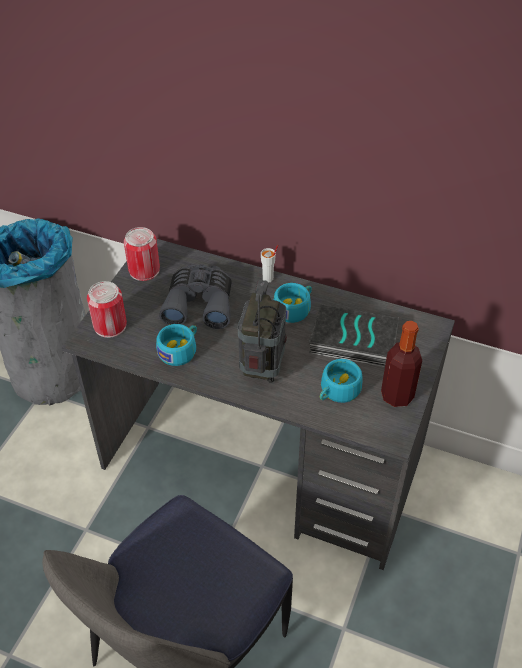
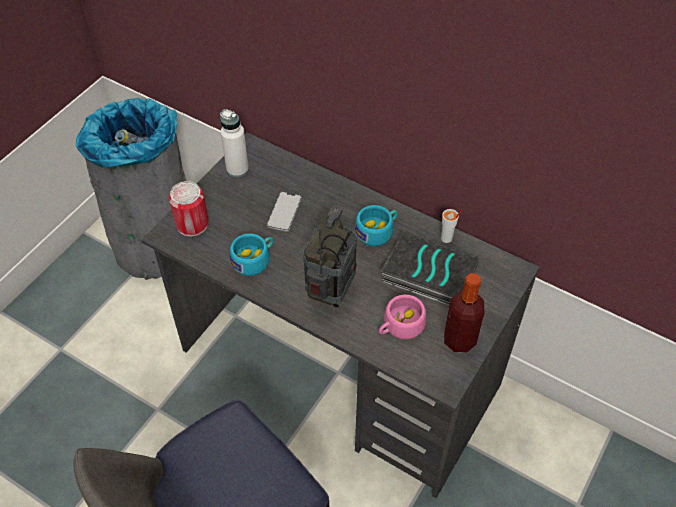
camera: 10 degrees right, 5 degrees up
(144, 270) = (237, 169): can -> white bottle
(200, 303) = (284, 212): grey binoculars -> phone
(268, 279) = (358, 195): white cup -> white cup (447, 238)
(337, 392) = (400, 326): turquoise cup -> pink cup

